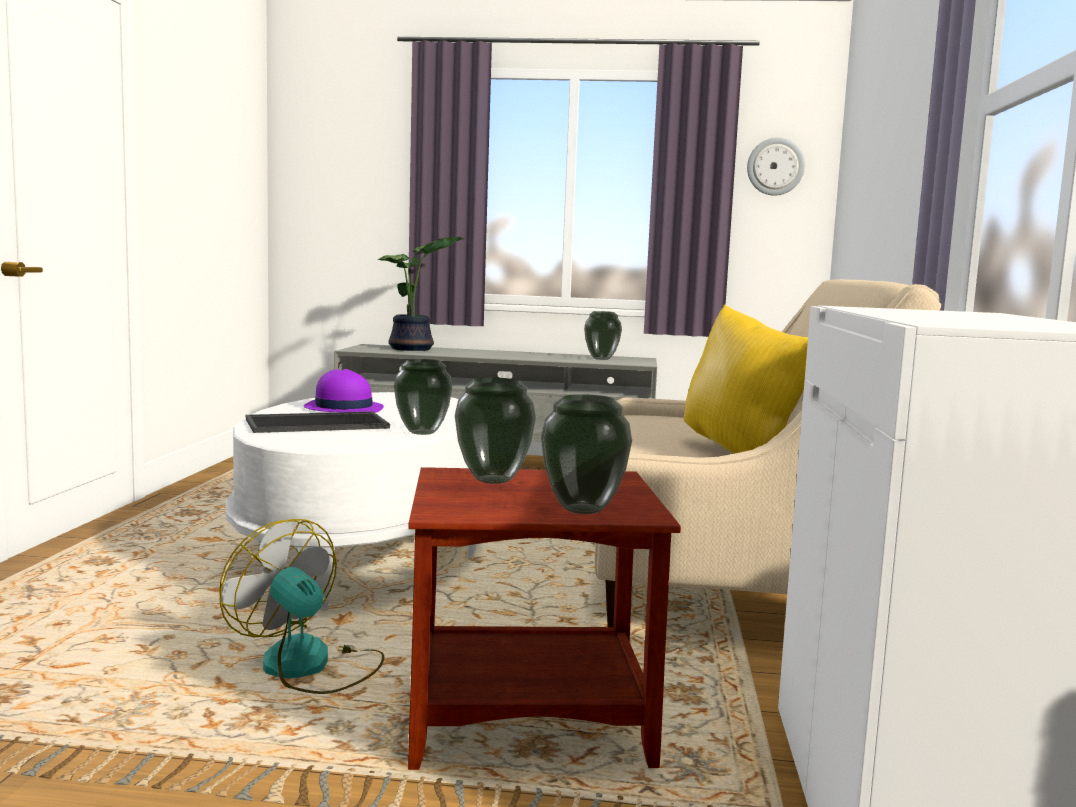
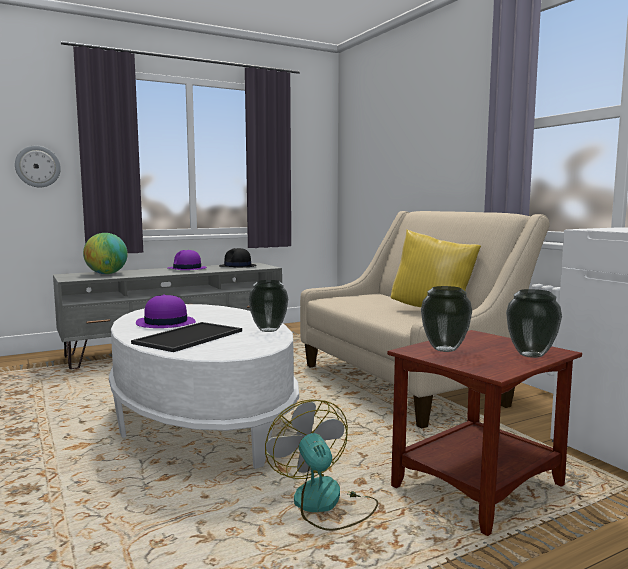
camera: 35 degrees left, 0 degrees up
(309, 667) = (324, 504): fan -> fan turned 60 degrees clockwise
(413, 349) = (106, 274): potted plant -> globe
(524, 354) = (187, 269): none -> purple hat
(601, 359) = (237, 266): vase -> black hat
(775, 166) = (307, 145): wall clock -> wall clock (38, 166)

